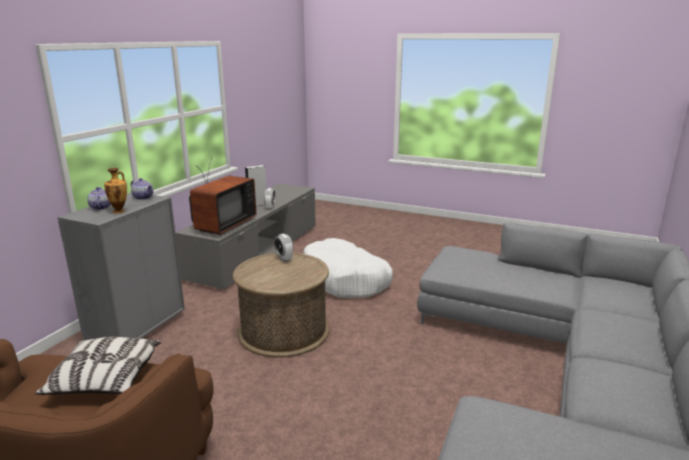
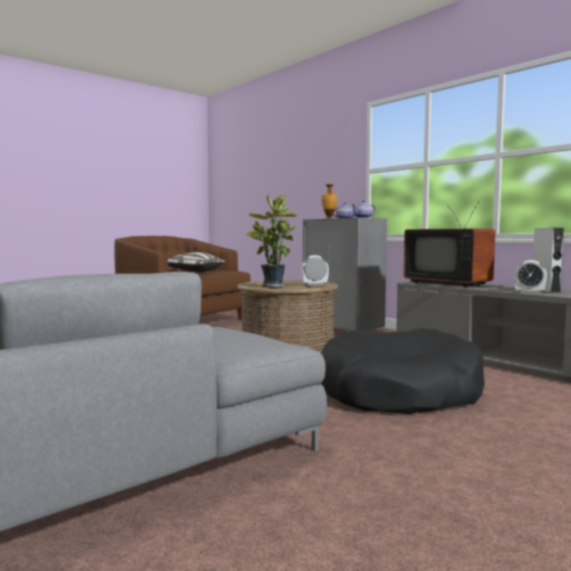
camera: 115 degrees right, 15 degrees down
(308, 271) = (272, 286): none -> potted plant
(345, 280) = (398, 392): white dog bed -> black dog bed

